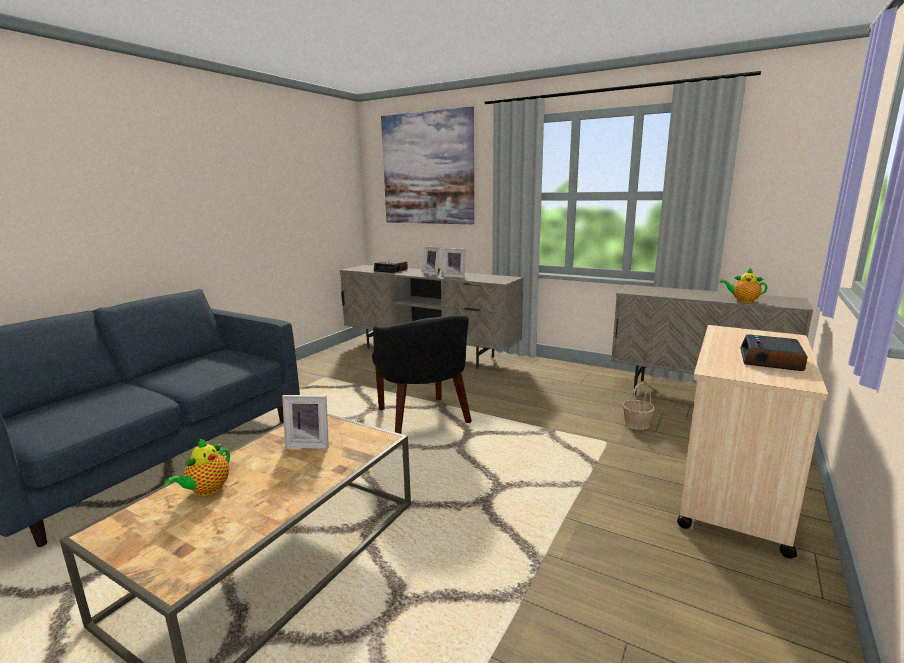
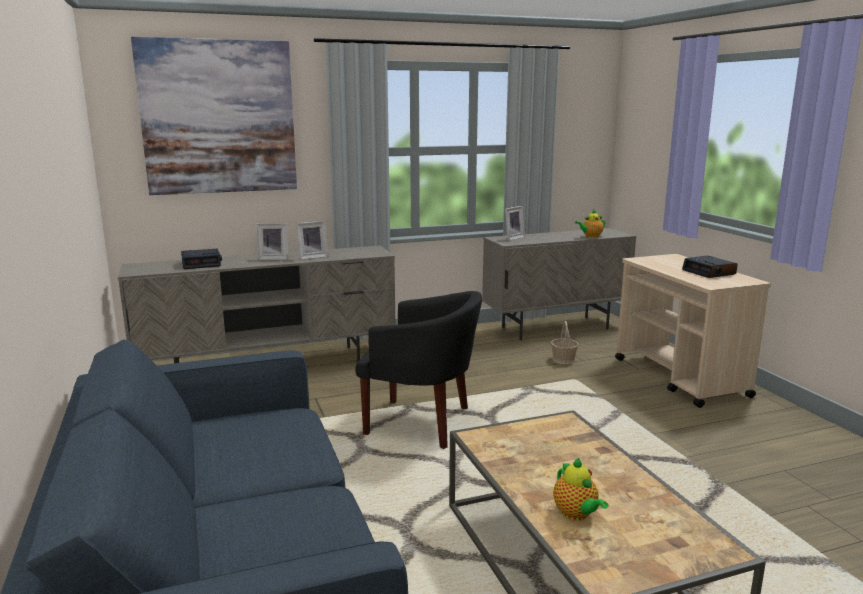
camera: 50 degrees left, 0 degrees up
(309, 443) = (535, 450): picture frame -> picture frame (512, 238)

